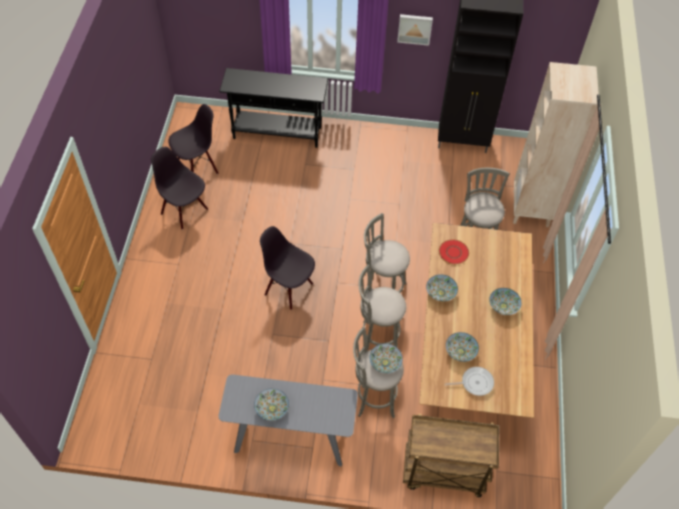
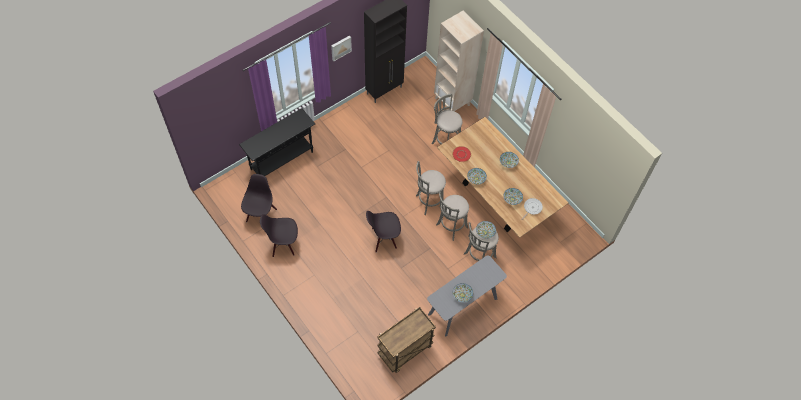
camera: 45 degrees left, 5 degrees up
(442, 473) = (540, 263): brown cart -> brown cart (405, 351)

